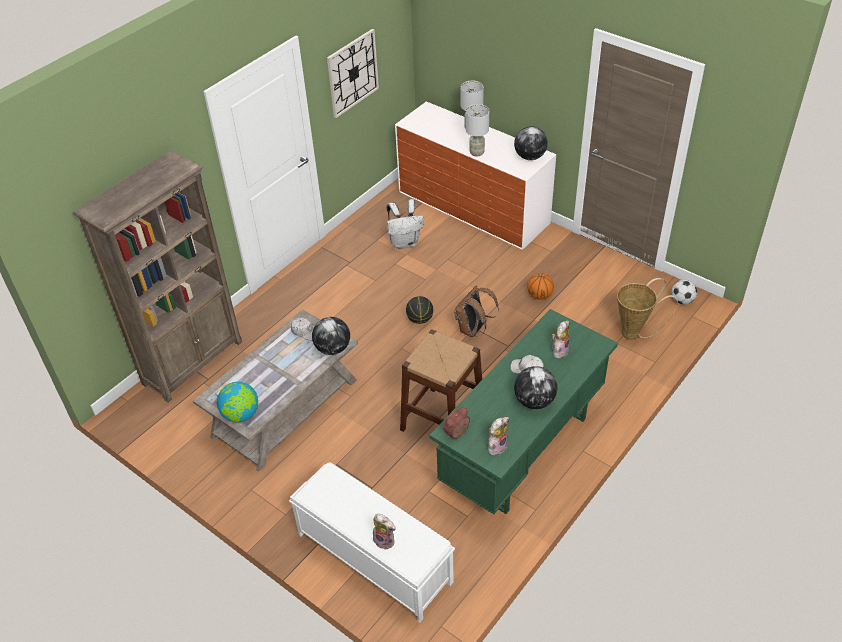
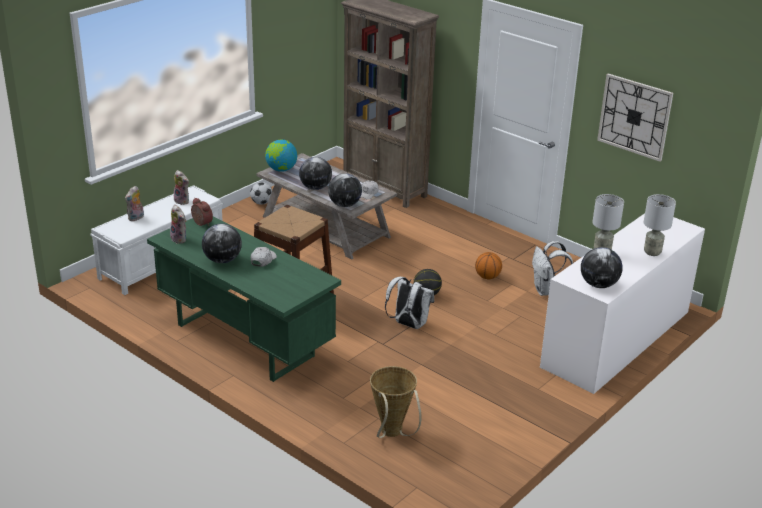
camera: 90 degrees right, 15 degrees down
(291, 377) = (315, 188): none -> globe
(473, 330) = (408, 324): brown backpack -> white backpack
(539, 296) = (459, 372): basketball -> basketball (487, 277)
(559, 350) = (282, 279): plush toy -> plush toy (183, 201)
(682, 300) = (446, 484): football -> football (261, 203)

